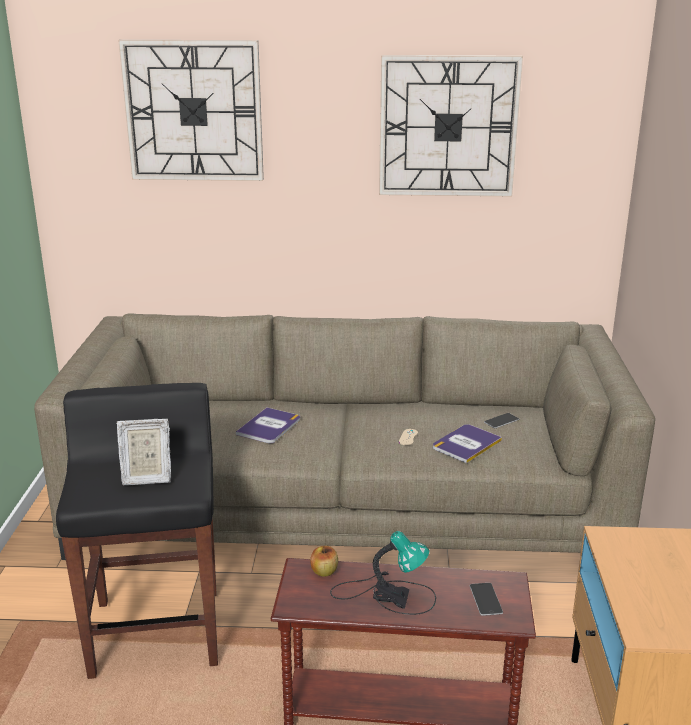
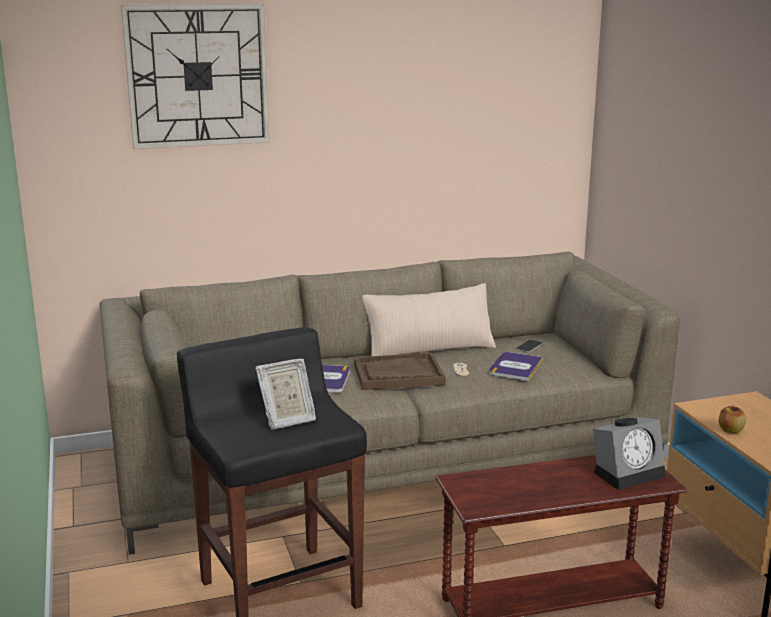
camera: 20 degrees left, 5 degrees down
(324, 571) = (479, 479): apple -> apple (730, 430)
(342, 432) = (398, 374): none -> brown tray
(387, 594) = (547, 484): table lamp -> none
(397, 407) = (429, 349): none -> beige pillow
(448, 127) = (439, 81): wall clock -> none
(485, 599) = (628, 472): phone -> alarm clock

